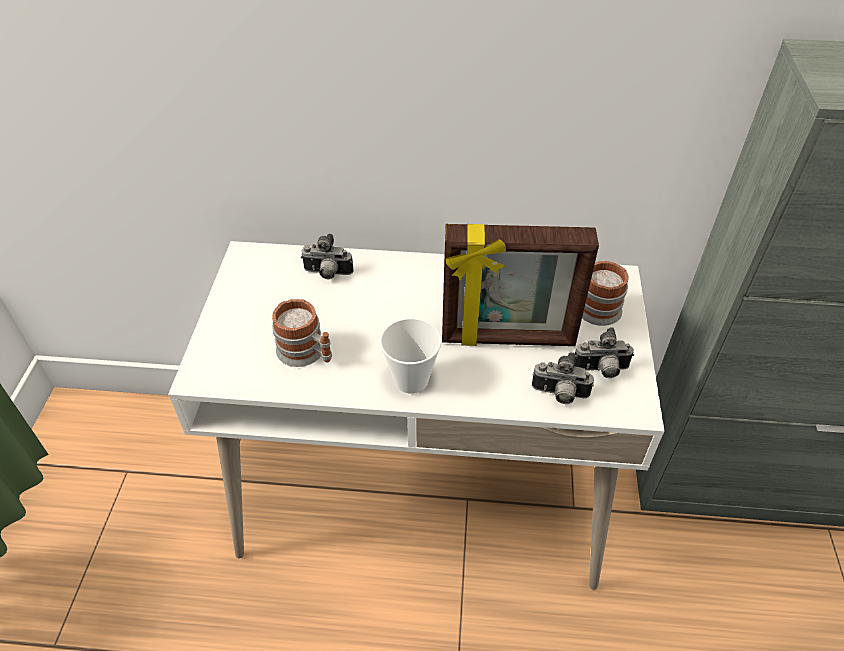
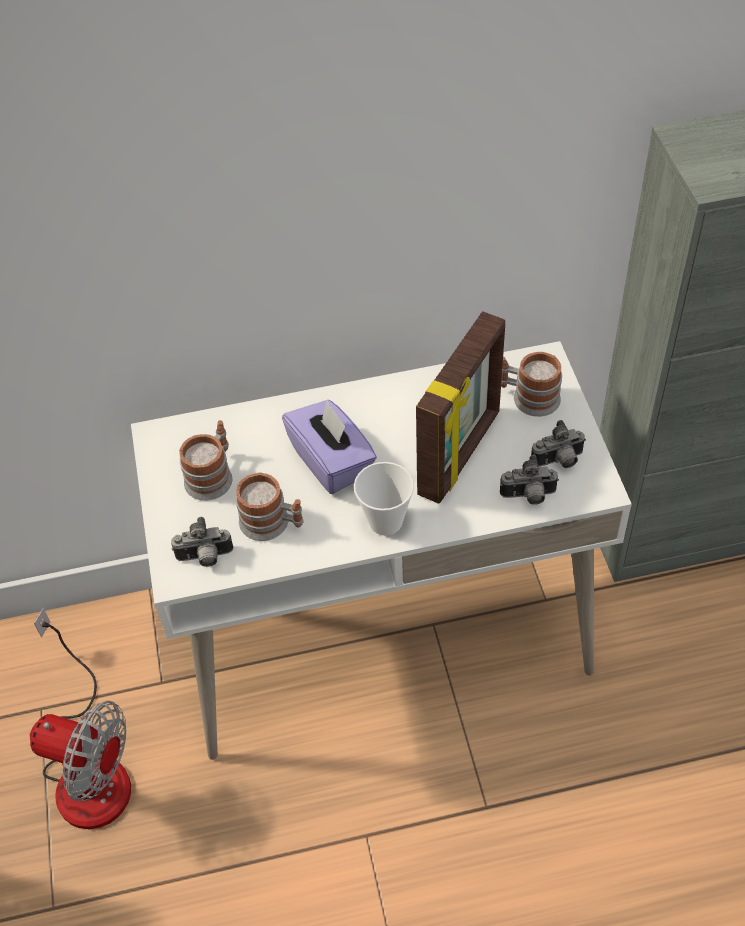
camera: 15 degrees left, 5 degrees up
(139, 531) = (88, 766): none -> fan
(275, 298) = (212, 475): none -> mug
(327, 274) = (253, 434): camera -> camera (205, 558)
(385, 315) = (332, 462): none -> purple tissue box
(507, 339) = (461, 454): picture frame -> picture frame turned 45 degrees counterclockwise

